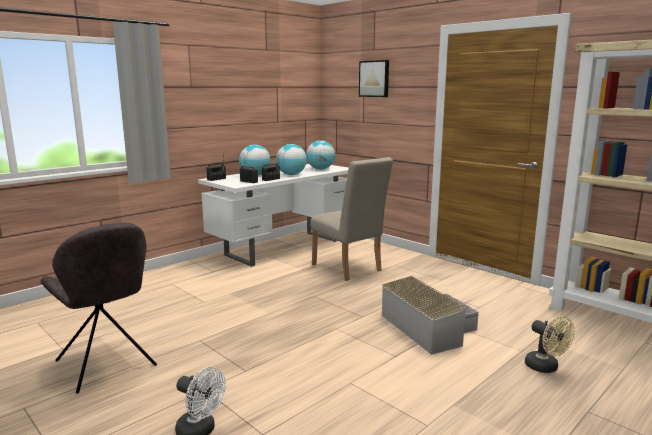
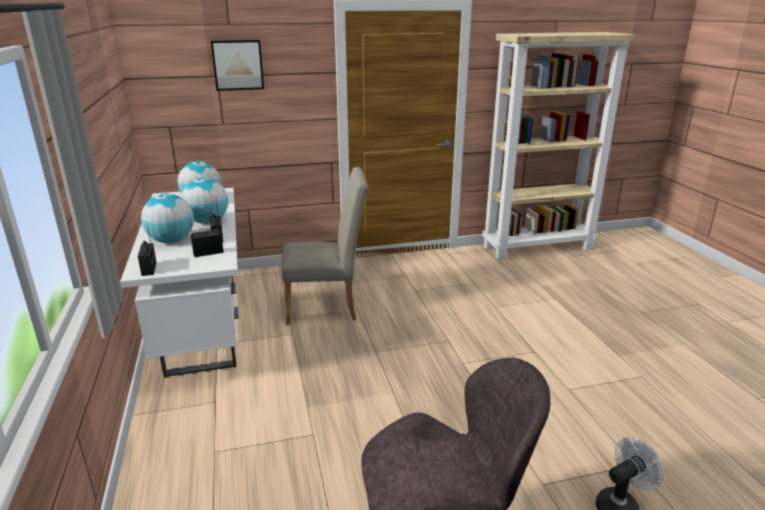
camera: 60 degrees left, 10 degrees up
(427, 327) = (493, 318): grey storage box -> none
(546, 368) = (584, 301): beige fan -> none

